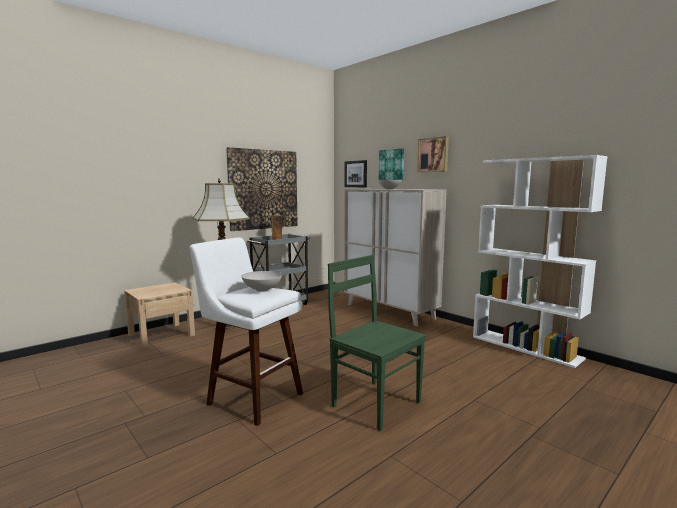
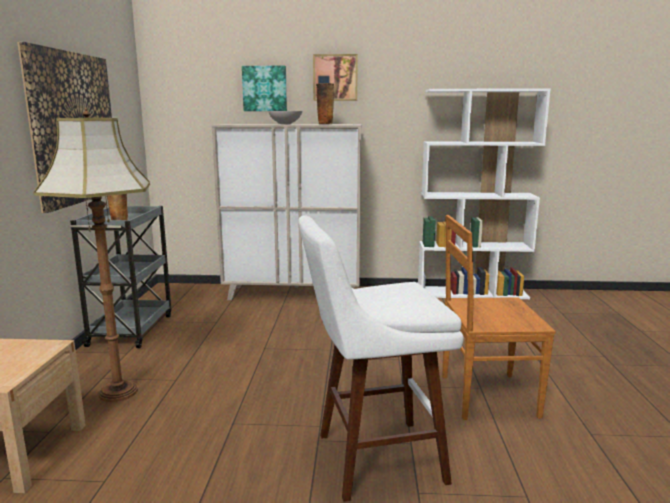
camera: 45 degrees left, 5 degrees up
(263, 290) = (391, 290): white bowl -> none
(356, 174) = (193, 100): picture -> none
(374, 403) = (485, 396): green chair -> brown chair
(411, 189) = (325, 124): none -> vase

